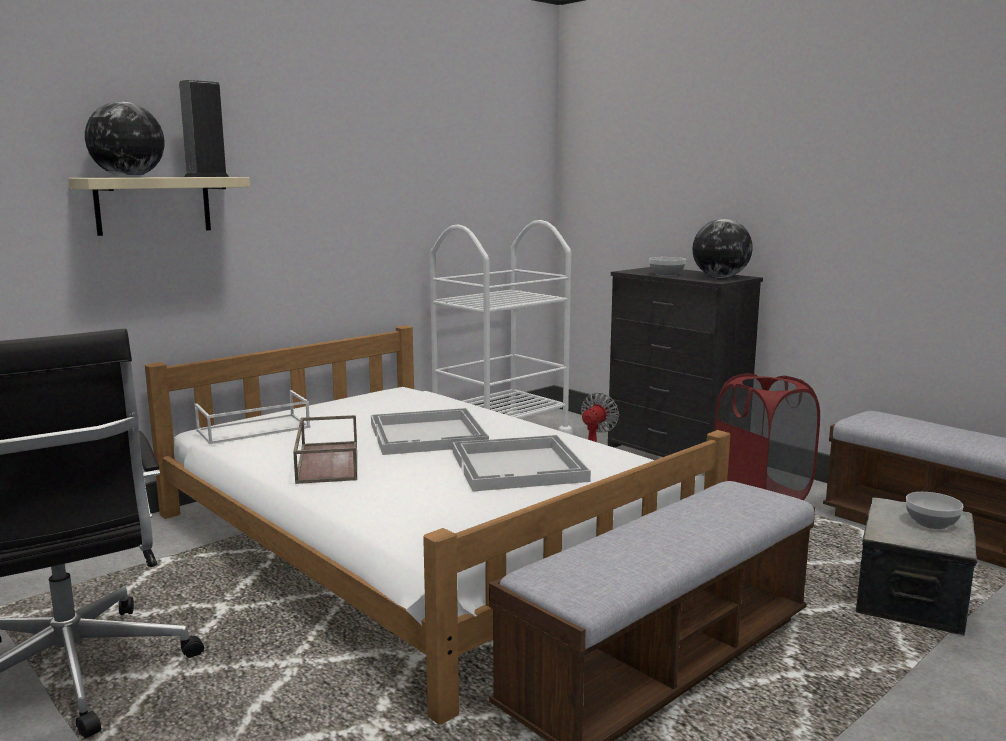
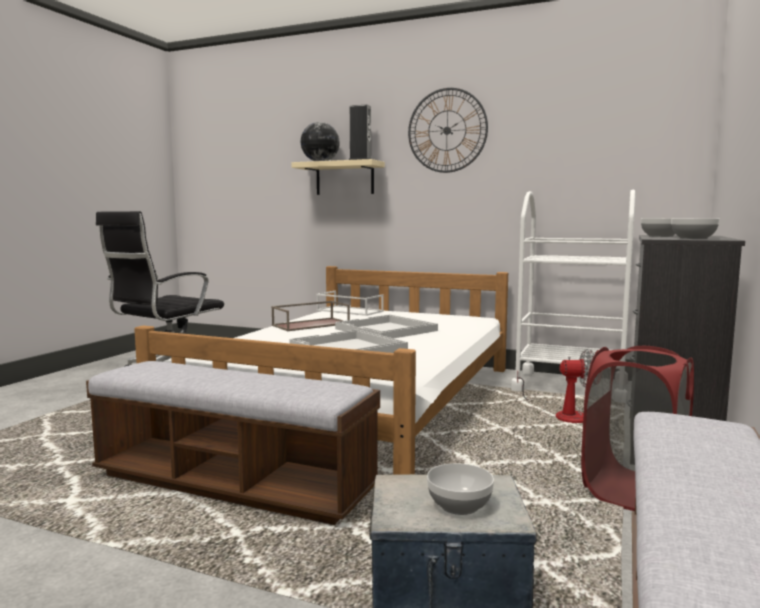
camera: 65 degrees right, 5 degrees down
(316, 133) = (447, 130): none -> wall clock
(720, 277) = (693, 238): globe -> bowl

